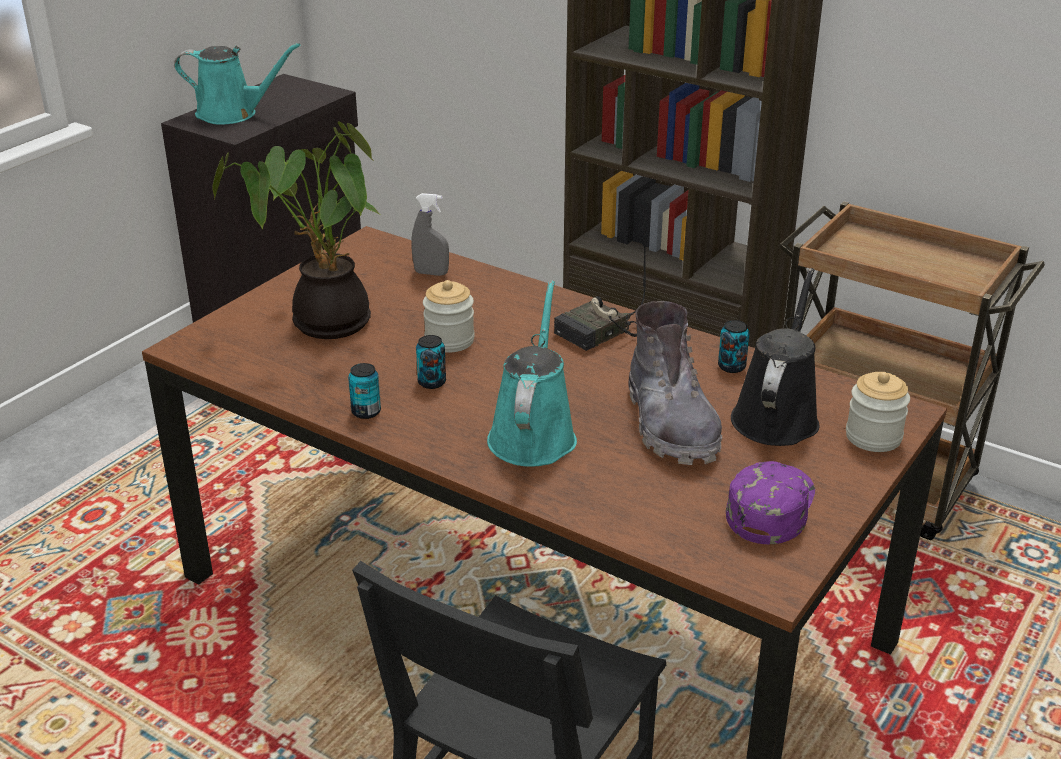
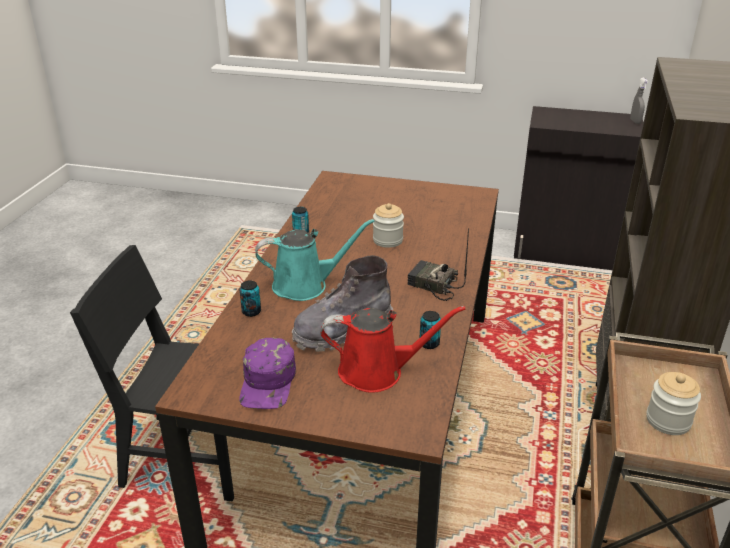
camera: 70 degrees right, 0 degrees up
(232, 114) = (566, 117): turquoise watering can -> none
(324, 323) = (379, 203): potted plant -> none
(431, 273) = (460, 219): grey spray bottle -> grey spray bottle (635, 121)
(432, 382) = (340, 245): can -> can (251, 312)
(769, 506) = (268, 382): purple cap -> purple cap turned 90 degrees clockwise
(776, 416) = (377, 371): black watering can -> red watering can
(873, 437) = (374, 420): jar -> jar (668, 421)

